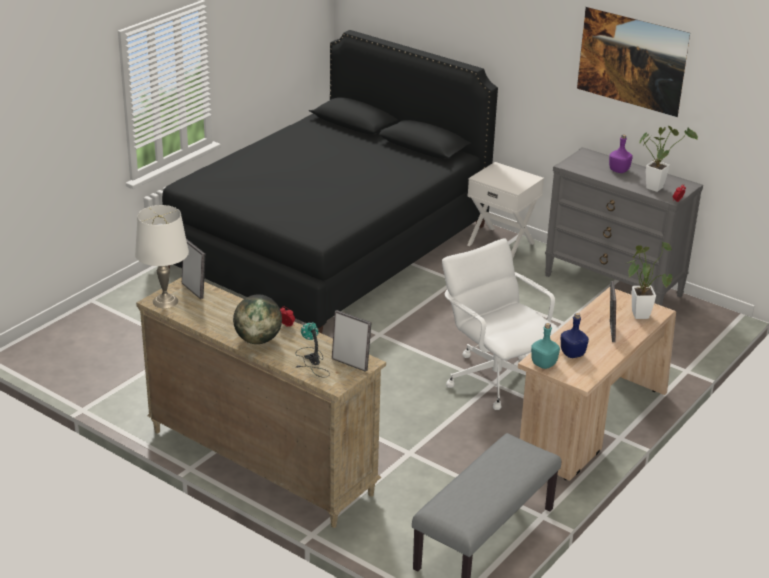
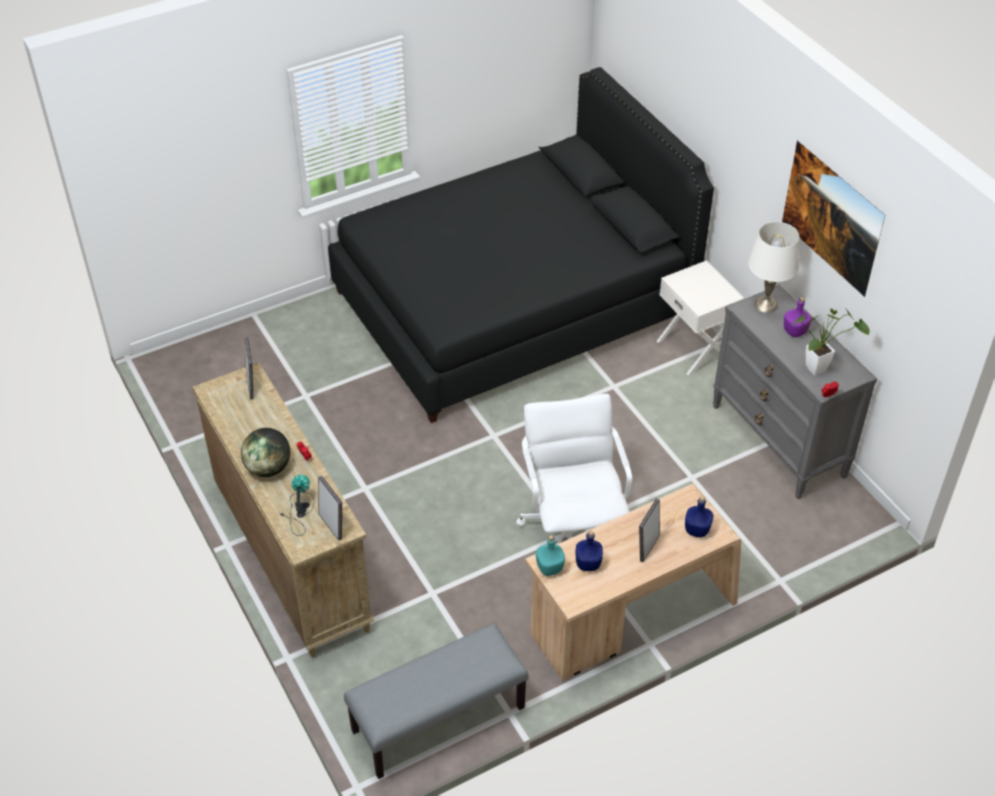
camera: 25 degrees right, 15 degrees up
(165, 301) = (217, 393): white table lamp -> white table lamp (765, 305)
(639, 313) = (697, 530): potted plant -> blue bottle

